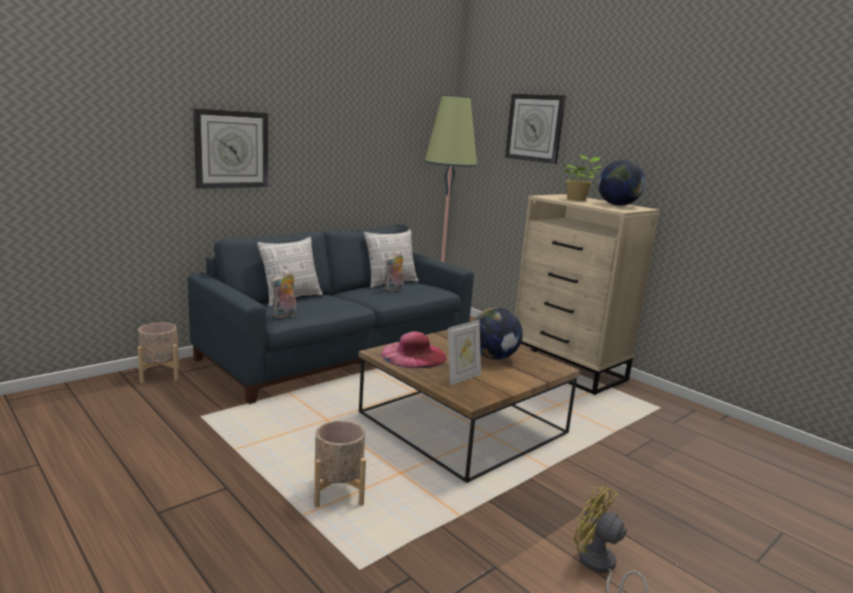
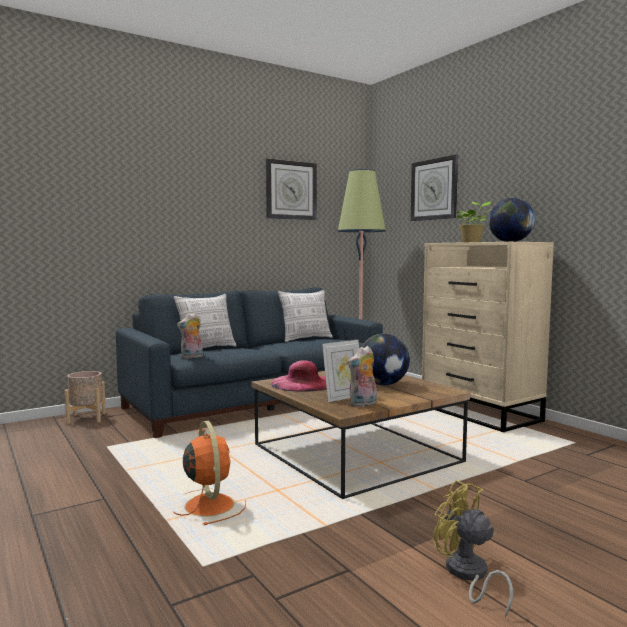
camera: 10 degrees right, 10 degrees down
(231, 149) = (156, 220): wall clock -> wall clock (291, 190)
(338, 493) = (209, 505): beige planter -> orange fan
(394, 290) = (305, 341): plush toy -> plush toy (363, 404)

